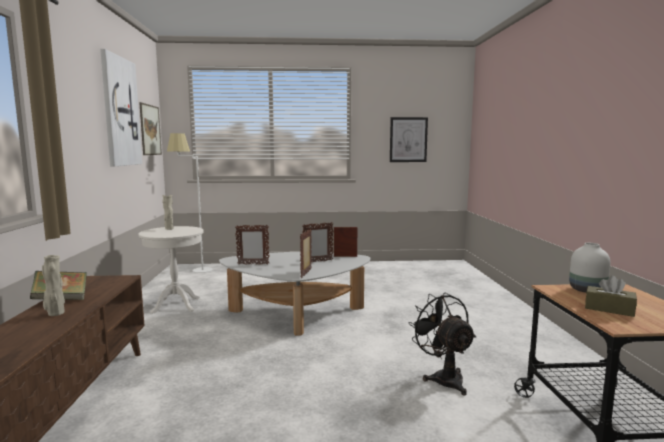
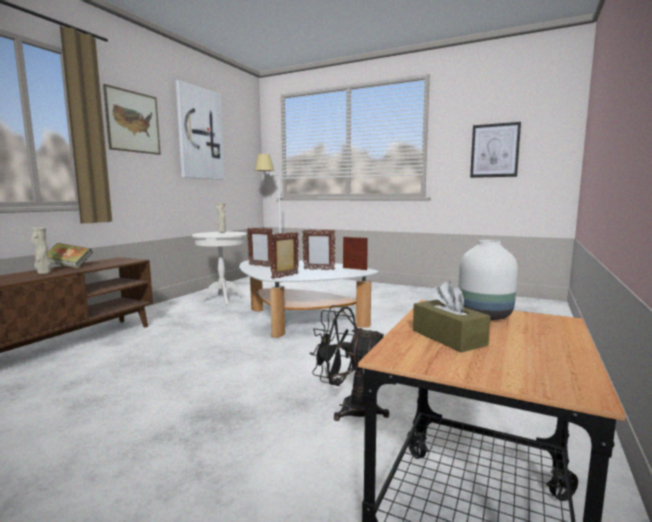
camera: 30 degrees right, 0 degrees up
(150, 130) = (243, 152): picture -> picture (133, 122)
(443, 378) = (349, 407): black fan -> black fan turned 75 degrees counterclockwise

